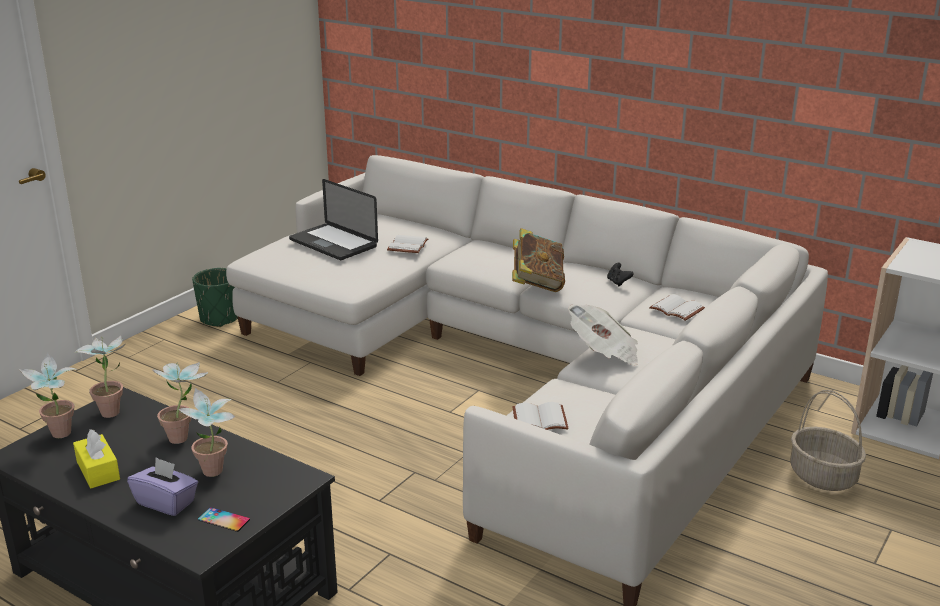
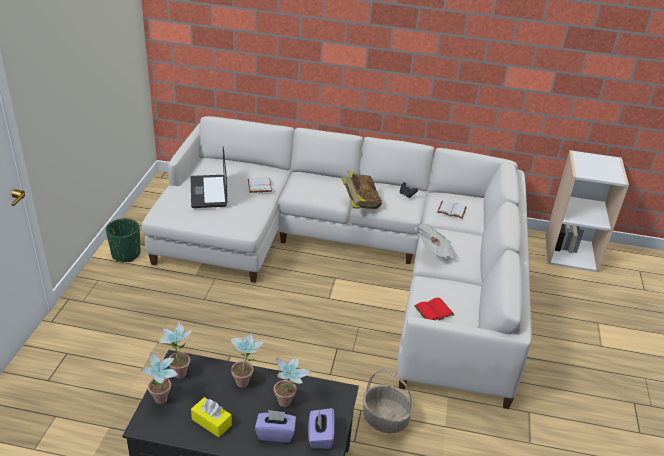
camera: 25 degrees left, 10 degrees up
(224, 520) = (320, 436): phone -> purple tissue box
(333, 243) = (208, 192): laptop -> laptop turned 60 degrees clockwise
(540, 418) = (434, 310): white book -> red book
(823, 476) = (550, 296): basket -> basket (386, 419)

